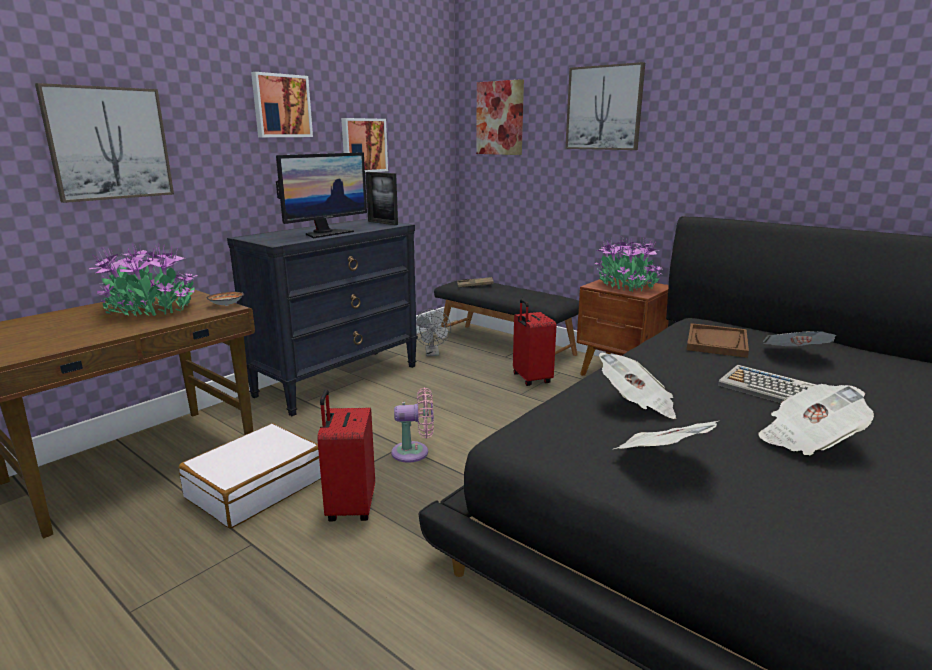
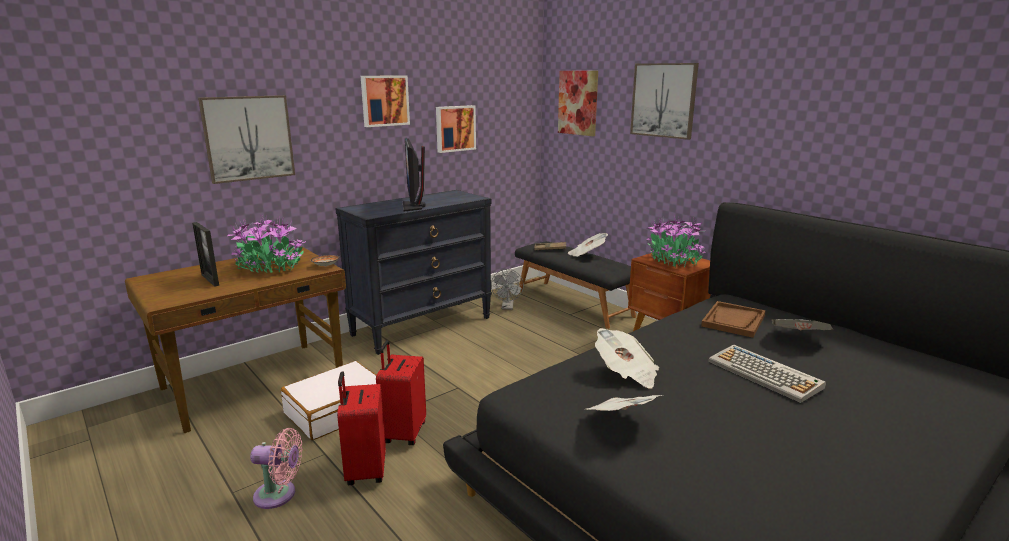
camera: 10 degrees right, 0 degrees up
(326, 233) = (413, 206): monitor -> monitor turned 120 degrees clockwise
(382, 223) = (465, 196): picture frame -> picture frame (210, 280)
(414, 452) = (466, 394): pink fan -> pink fan (279, 495)
(530, 379) = (585, 337): red suitcase -> red suitcase (365, 471)
(807, 440) = (756, 417): newspaper -> newspaper (586, 254)

